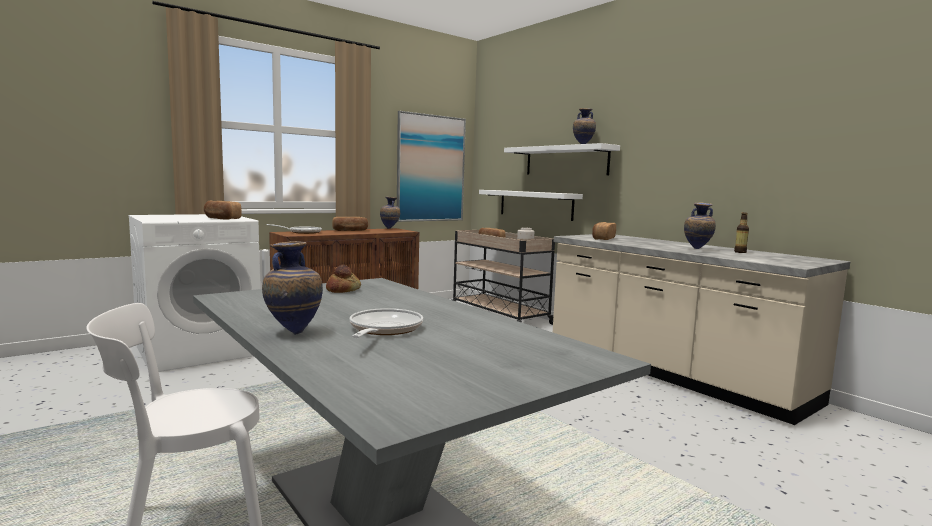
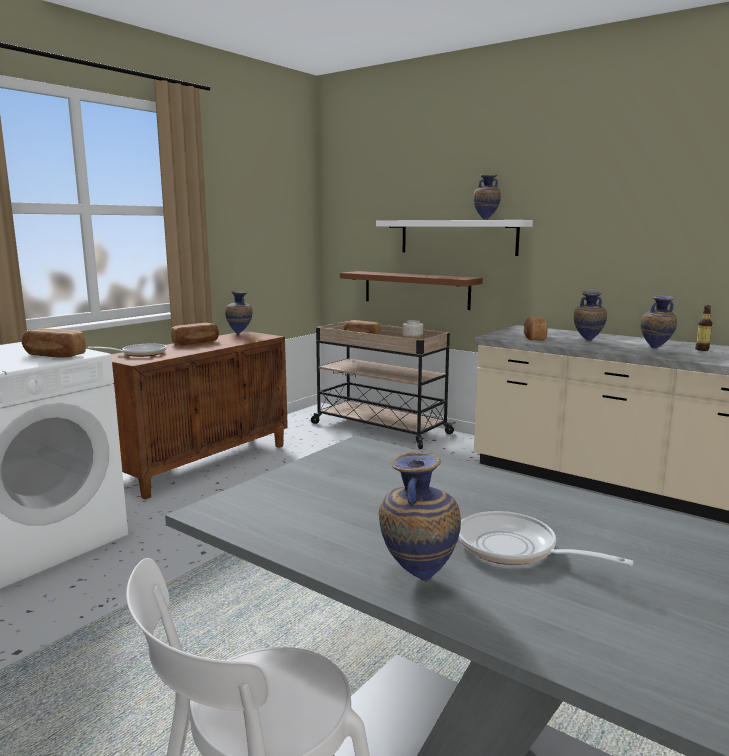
camera: 15 degrees left, 5 degrees up
(343, 290) = (348, 470): bread -> none
(383, 330) = (514, 549): frying pan -> frying pan turned 45 degrees counterclockwise
(431, 168) = (274, 247): picture -> none
(535, 204) = (416, 289): white shelf -> brown shelf
(645, 242) = (587, 341): none -> vase

